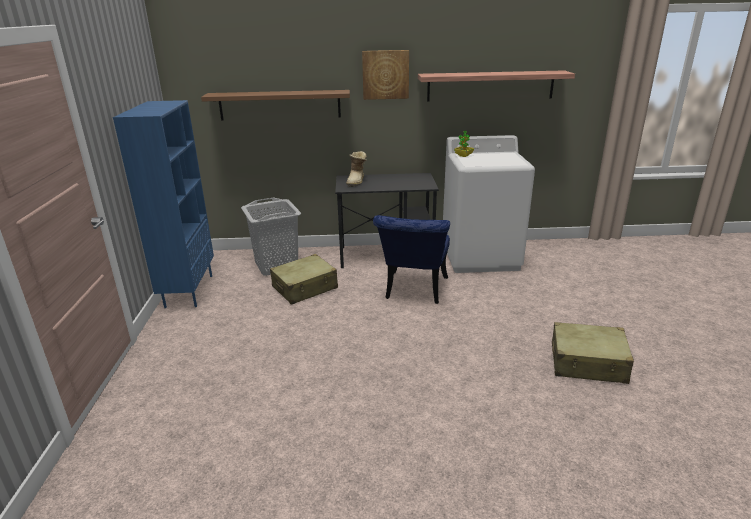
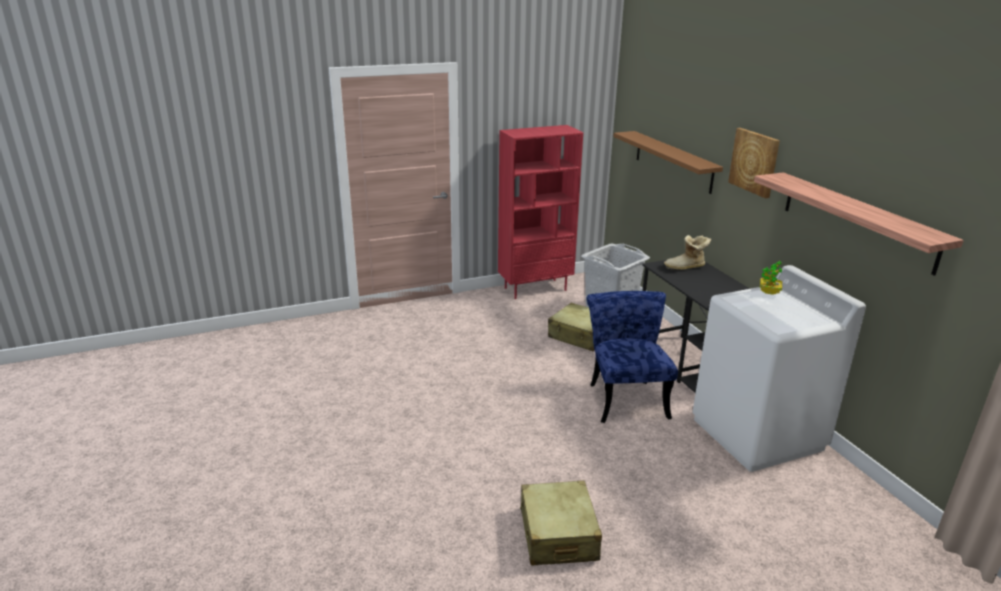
camera: 70 degrees right, 0 degrees up
(188, 291) = (535, 288): blue bookcase -> red bookcase
(414, 291) = (625, 397): blue chair -> blue chair turned 90 degrees clockwise

